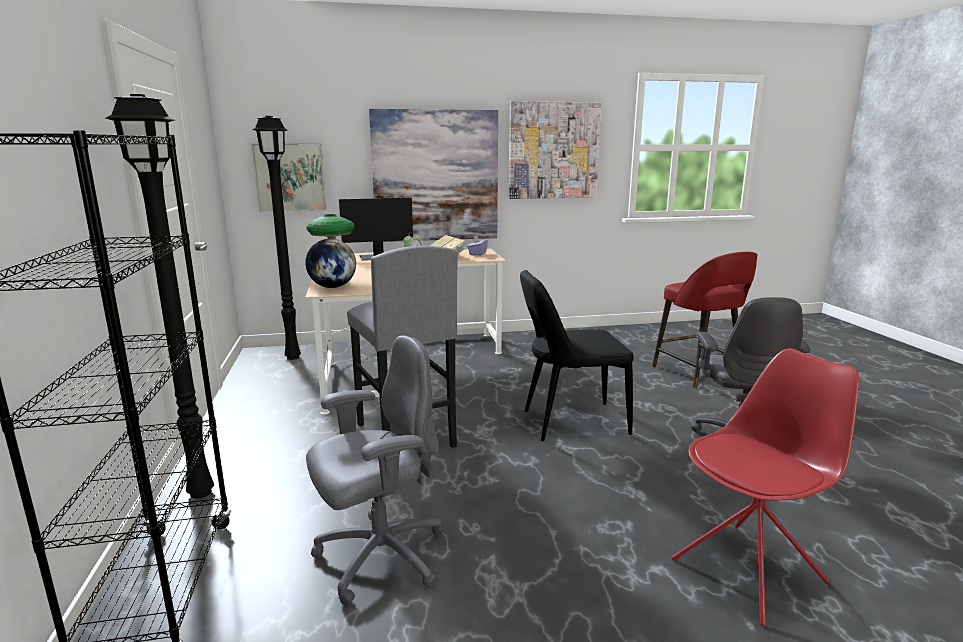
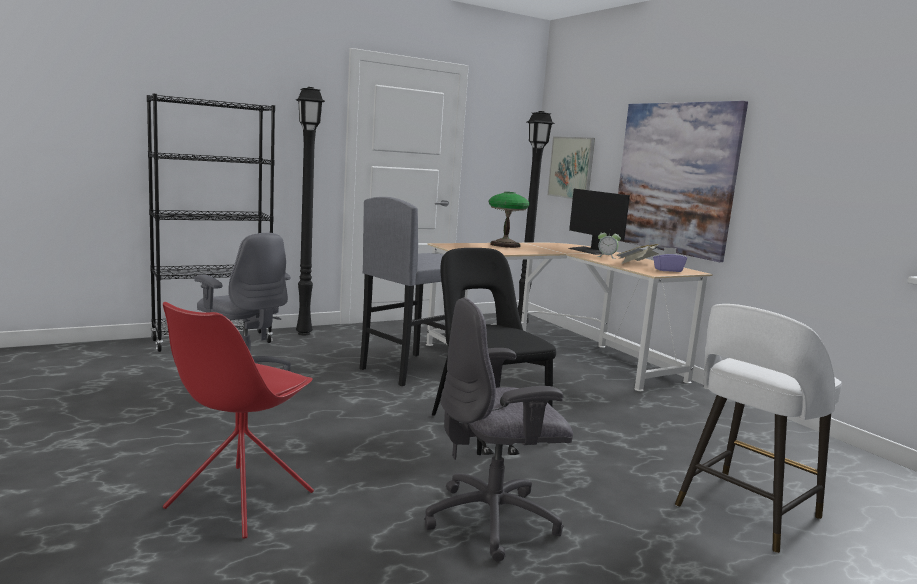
camera: 70 degrees right, 5 degrees down
(332, 287) = (462, 245): globe -> none
(553, 150) = (812, 155): picture -> none
(698, 373) = (745, 513): red stool -> white stool
(750, 570) = (238, 501): red chair -> red chair turned 75 degrees clockwise

